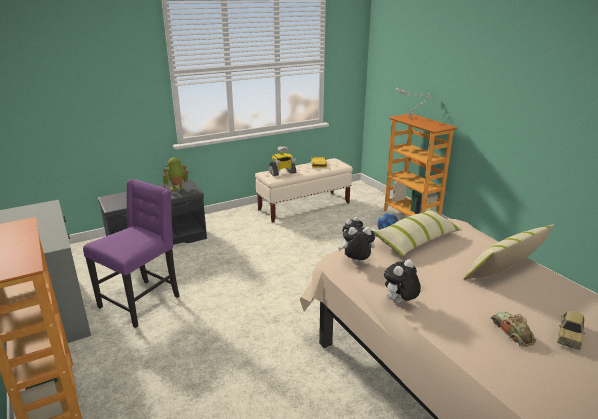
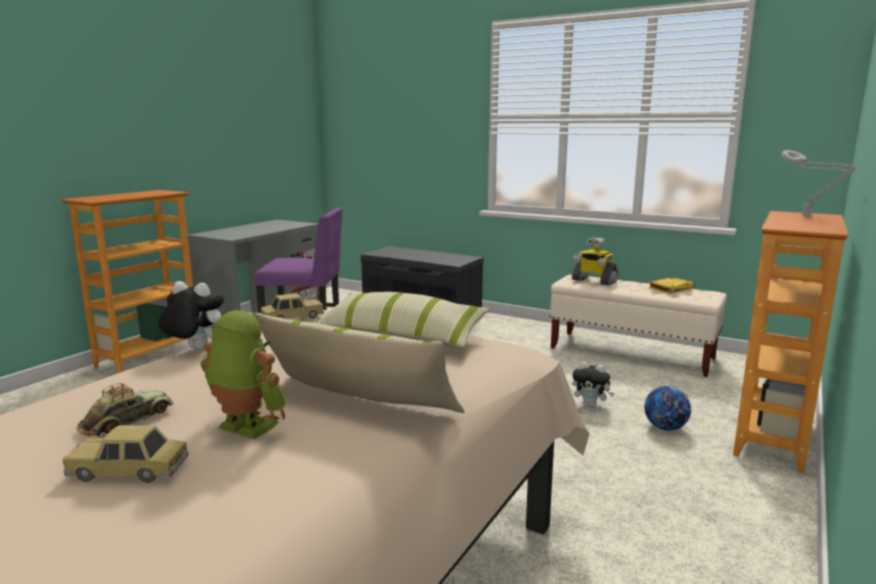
camera: 60 degrees right, 10 degrees down
(177, 189) = (450, 258): toy robot -> toy robot (244, 428)
(356, 262) = (292, 318): plush toy -> toy car

